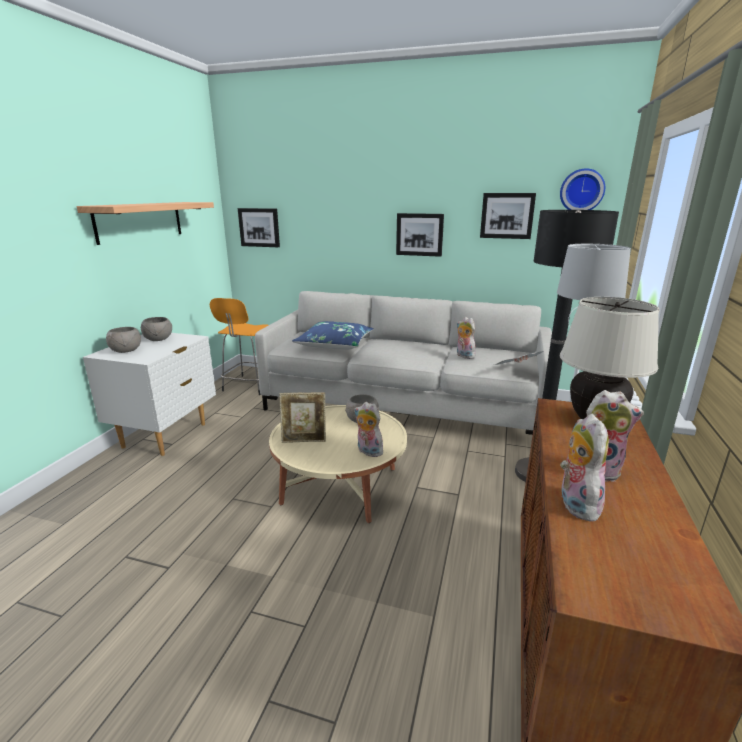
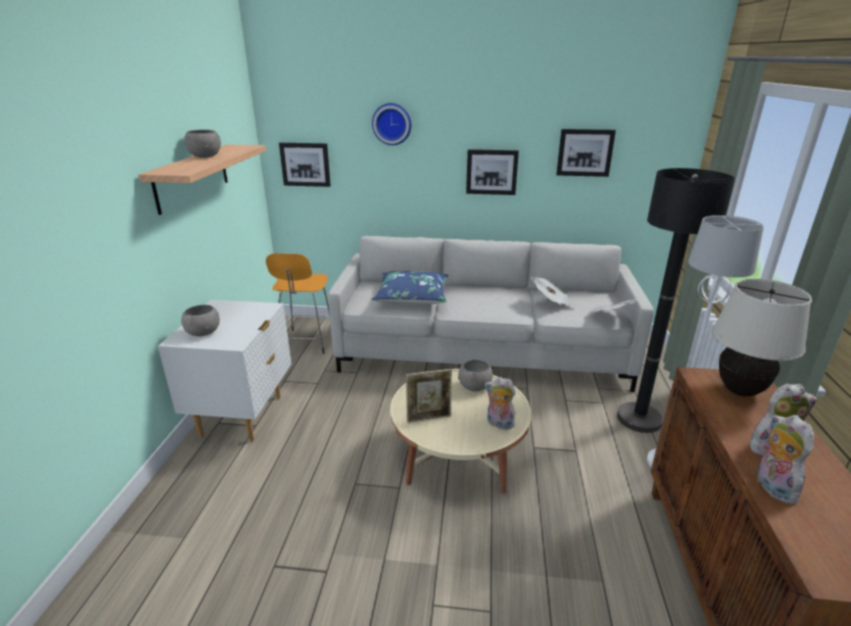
camera: 10 degrees left, 5 degrees up
(158, 339) = (229, 313): grey bowl -> grey bowl (205, 156)
(464, 356) = (551, 303): plush toy -> newspaper
(581, 191) = (660, 128): wall clock -> wall clock (392, 124)

